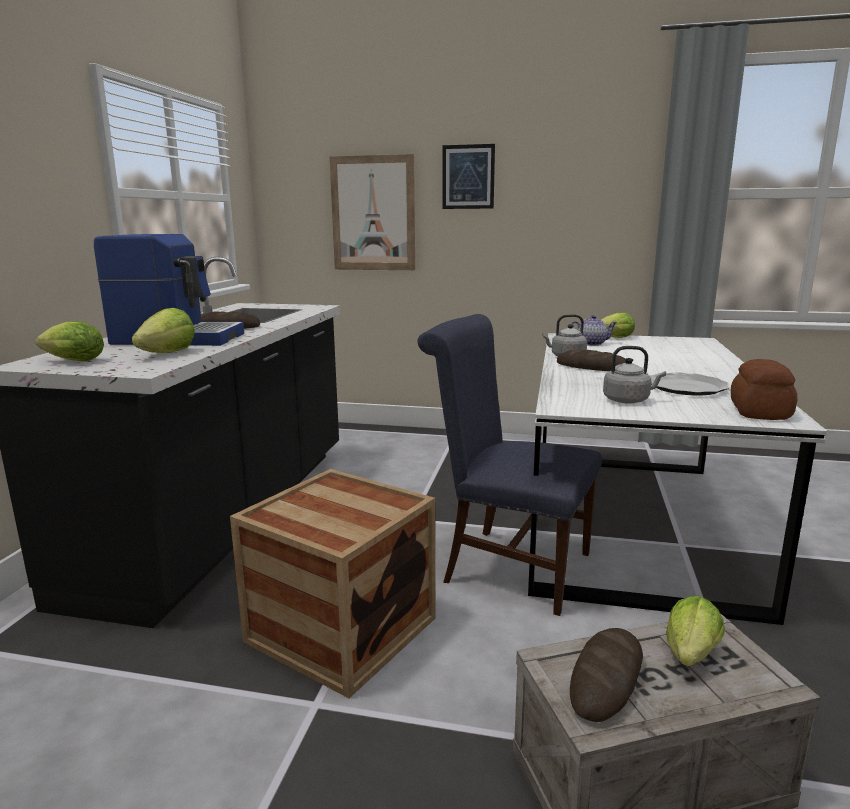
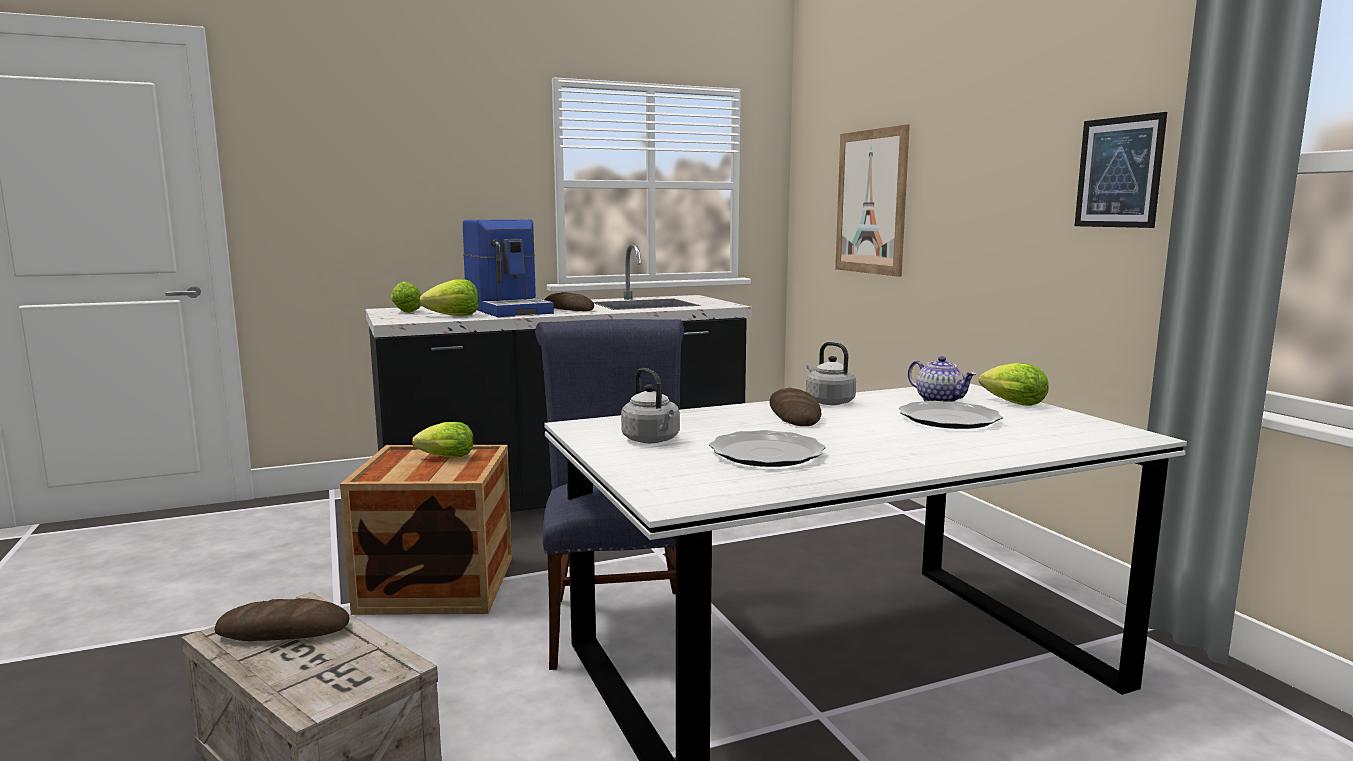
camera: 55 degrees right, 5 degrees down
(468, 177) = (958, 150): picture -> picture (1119, 172)
(637, 350) = (949, 419): none -> plate
(690, 657) = (336, 660): lettuce -> lettuce (443, 458)
(759, 411) = (694, 488): bread -> none

